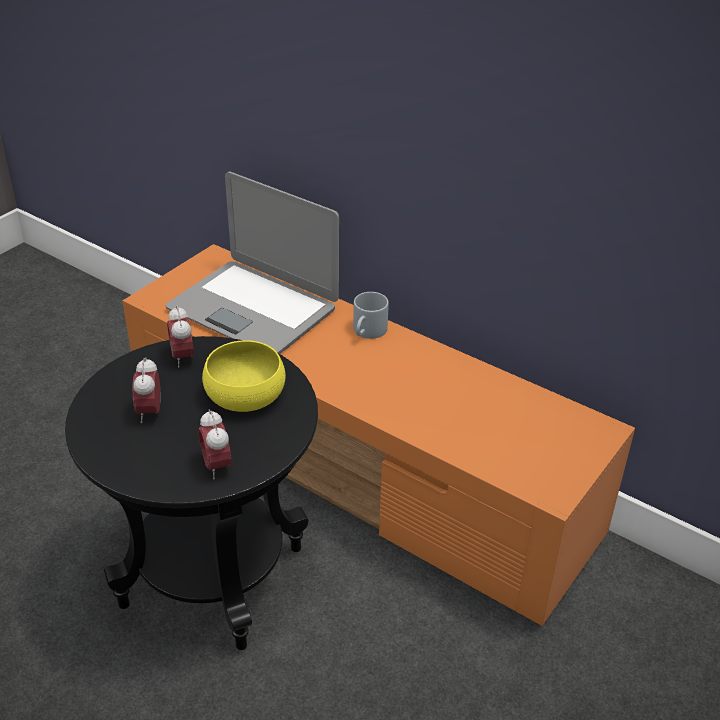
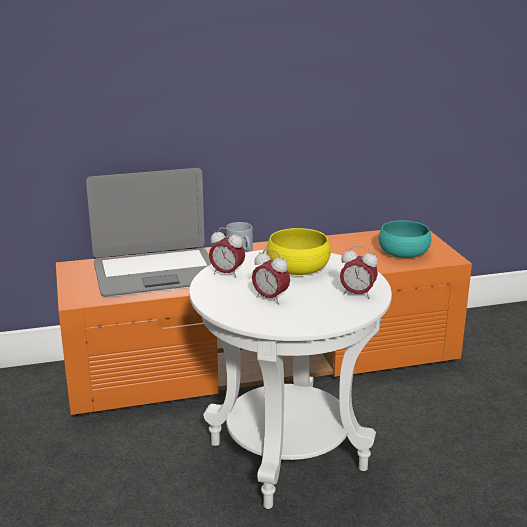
camera: 50 degrees left, 15 degrees down
(213, 577) = (287, 457): black side table -> white side table
(519, 448) = (403, 253): none -> turquoise bowl

